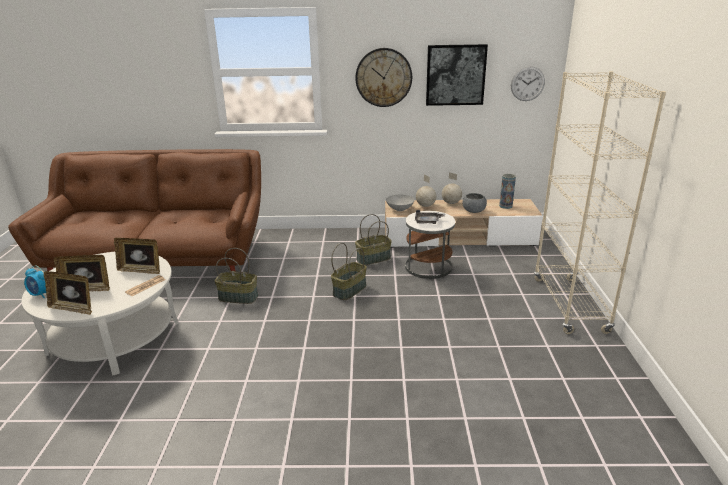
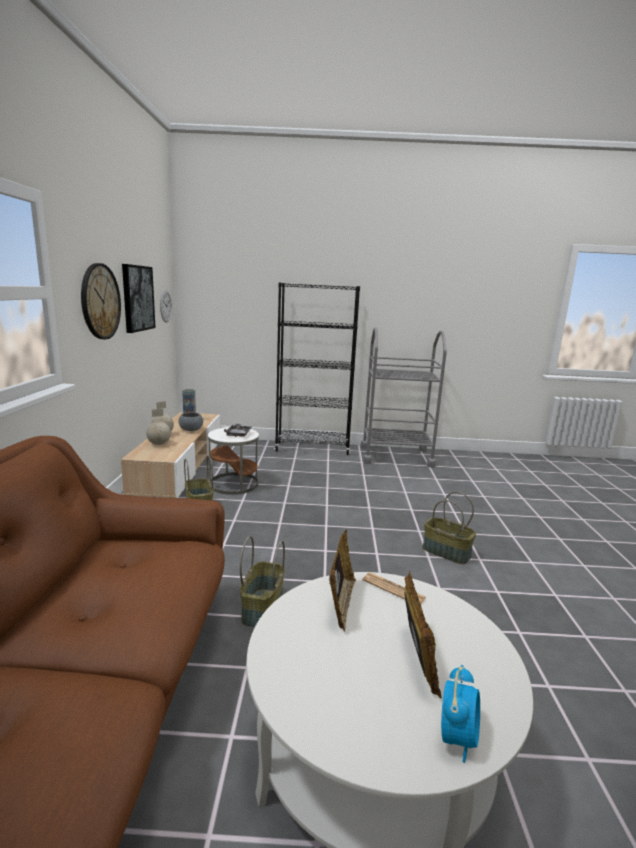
camera: 90 degrees left, 10 degrees down
(73, 308) = (485, 659): picture frame -> none
(349, 290) = (266, 525): basket -> basket (445, 552)
(400, 209) = (158, 454): grey bowl -> none
(569, 305) = (312, 448): beige bookcase -> black bookcase
(600, 382) = (396, 456): none -> grey cart

